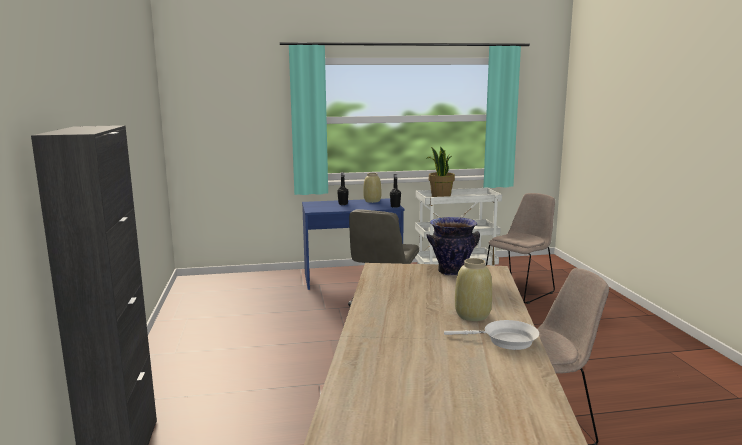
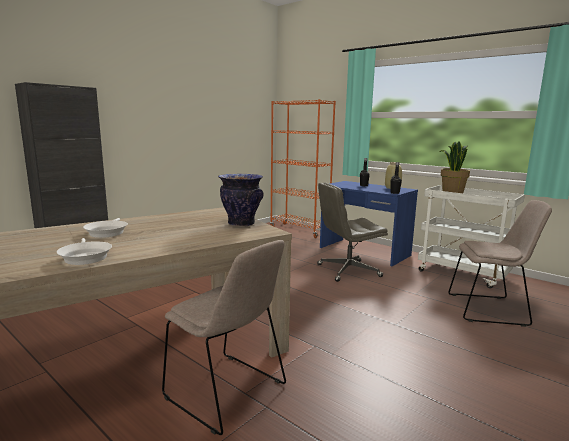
camera: 50 degrees right, 0 degrees up
(239, 278) = (299, 230): none -> orange bookcase
(413, 322) = (107, 232): none -> white frying pan
(472, 316) = (137, 242): beige vase -> none

